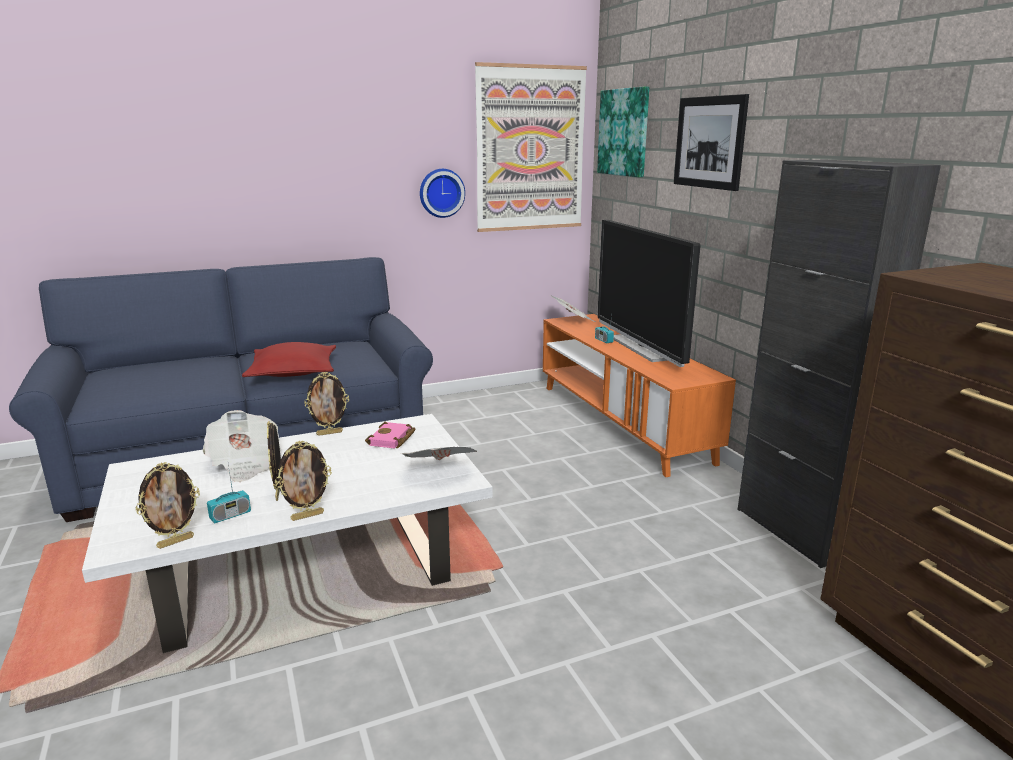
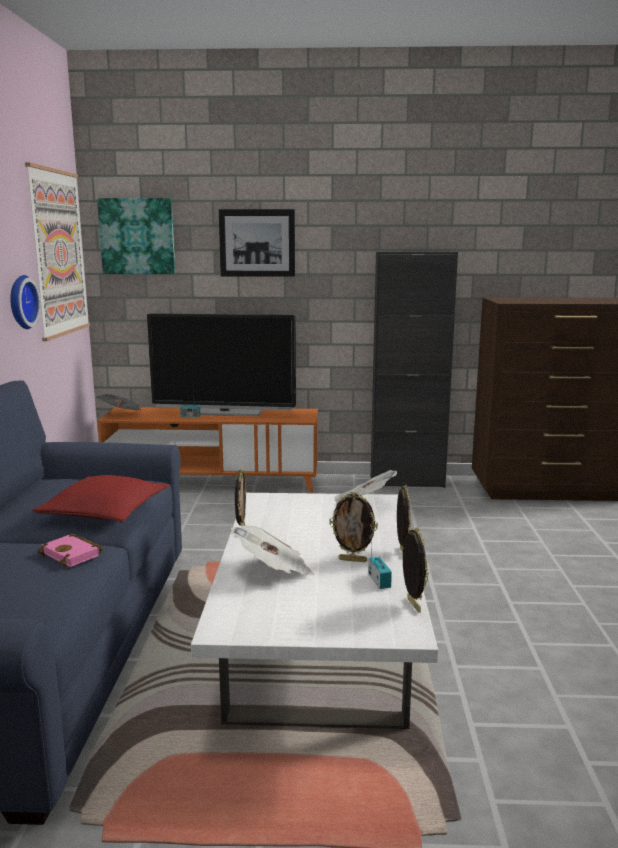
camera: 65 degrees left, 5 degrees down
(392, 440) = (285, 511): pink book -> pink book (73, 555)

